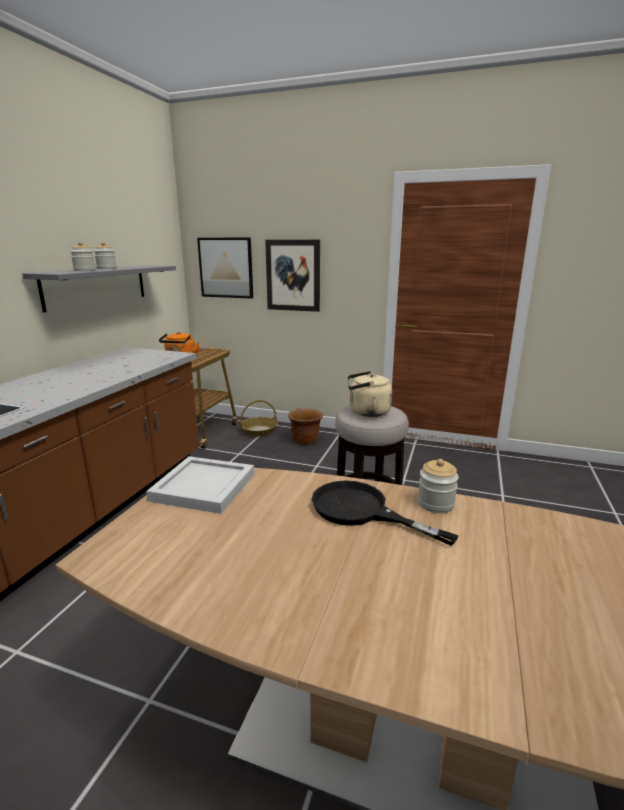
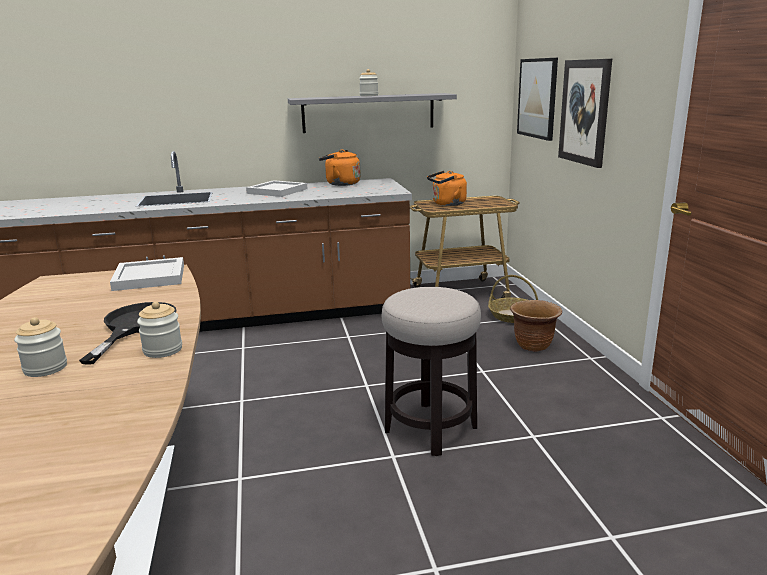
camera: 60 degrees right, 0 degrees up
(64, 379) = (277, 191): none -> white tray
(84, 270) = (334, 97): jar -> jar (45, 368)
(101, 360) = (340, 184): none -> orange kettle
(367, 412) = (421, 296): beige kettle -> none

